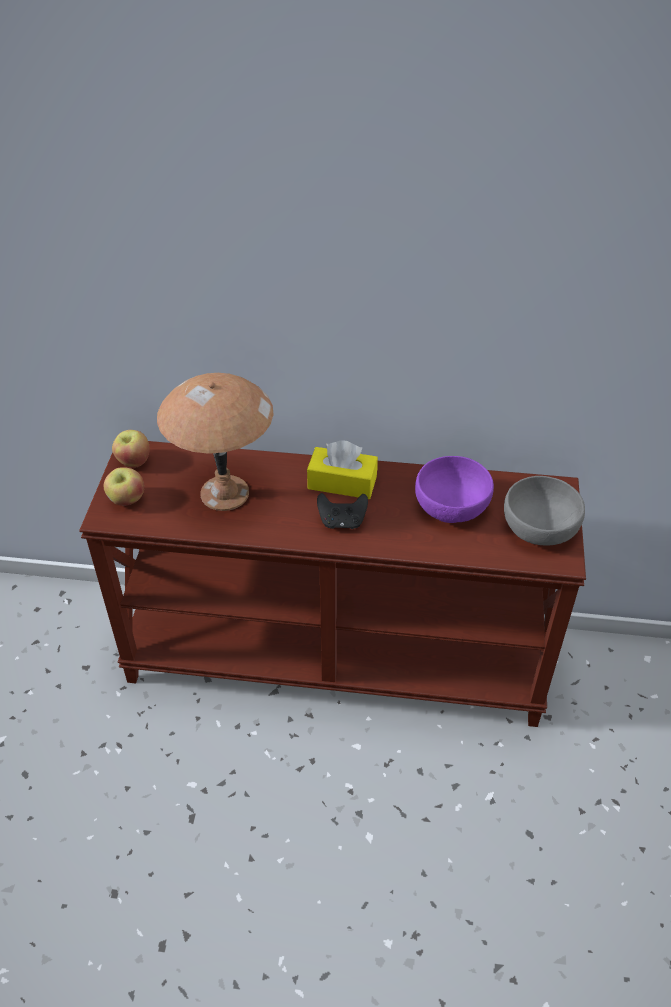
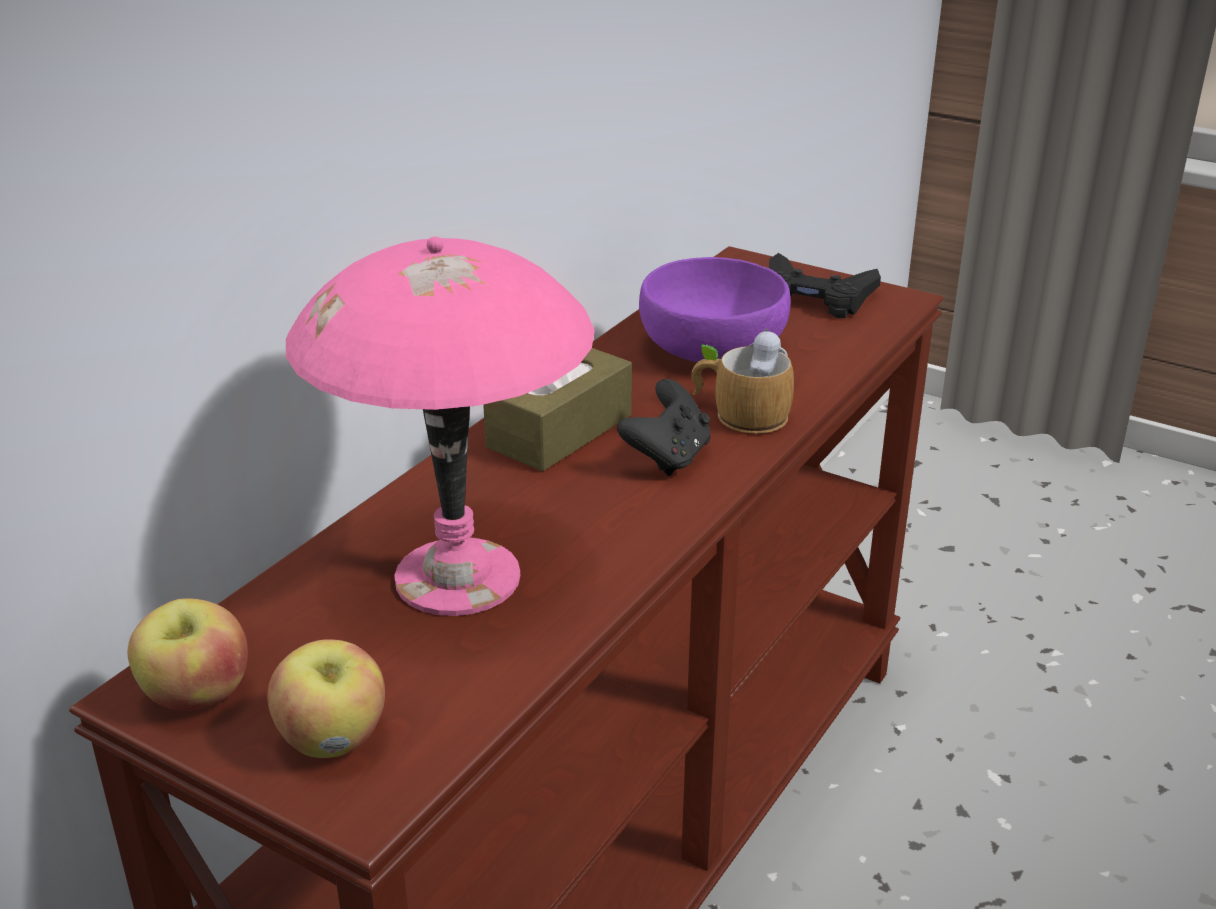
camera: 65 degrees left, 15 degrees down
(223, 493) = (457, 579): brown table lamp -> pink table lamp
(342, 482) = (559, 431): yellow tissue box -> brown tissue box
(395, 533) = (739, 413): none -> mug
(538, 526) = (814, 297): grey bowl -> black game controller

